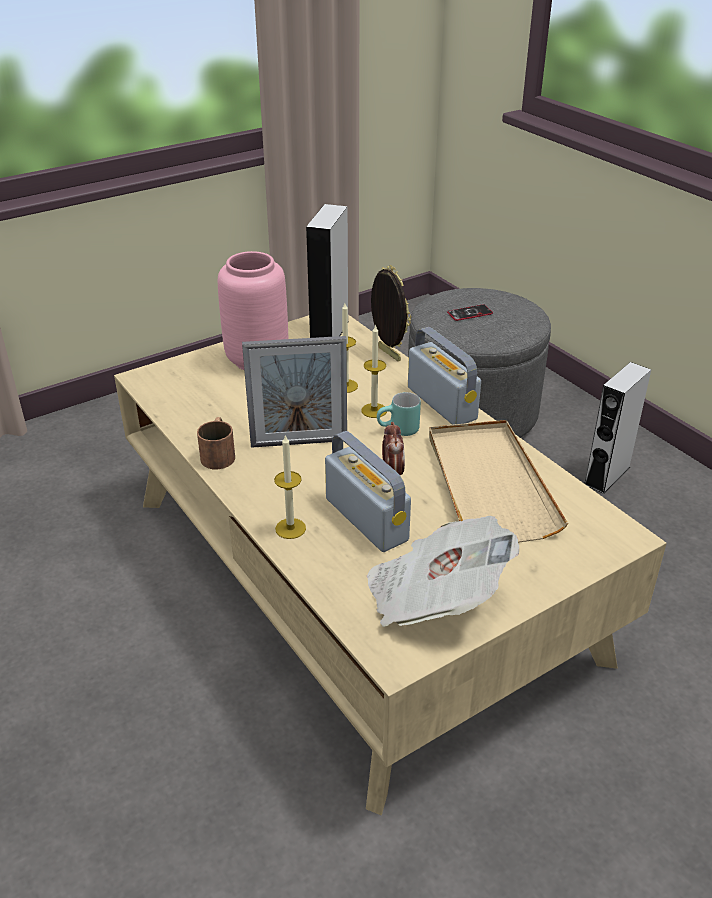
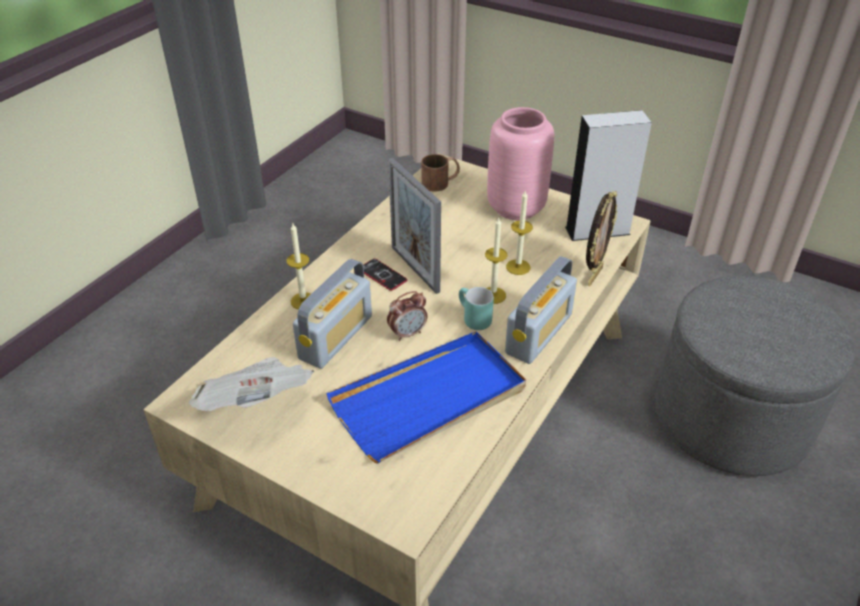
camera: 65 degrees right, 5 degrees up
(219, 453) = (373, 235): brown mug -> brown mug (441, 182)
(470, 313) = (757, 315): phone -> phone (382, 275)
(488, 484) = (430, 399): beige tray -> blue tray
(607, 475) = (724, 572): grey speaker -> none

